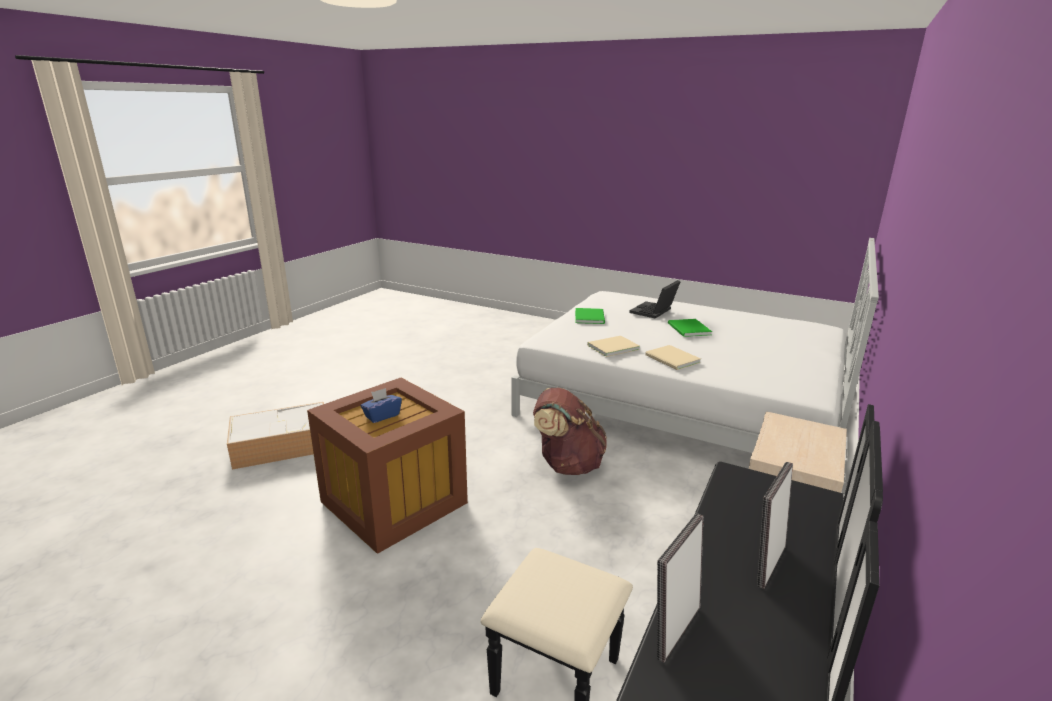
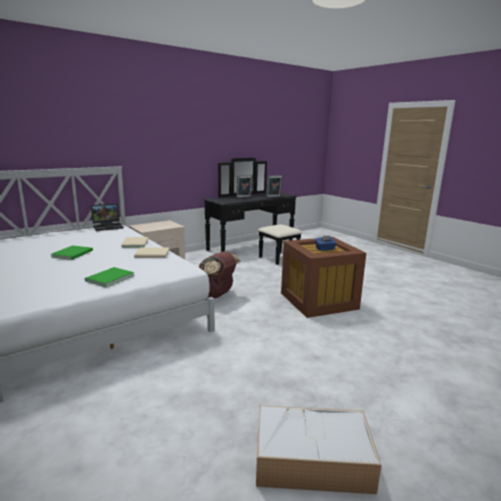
camera: 155 degrees left, 5 degrees down
(284, 445) = (401, 350): storage box -> storage box (310, 460)
(654, 312) = (52, 268): laptop -> laptop (108, 226)

